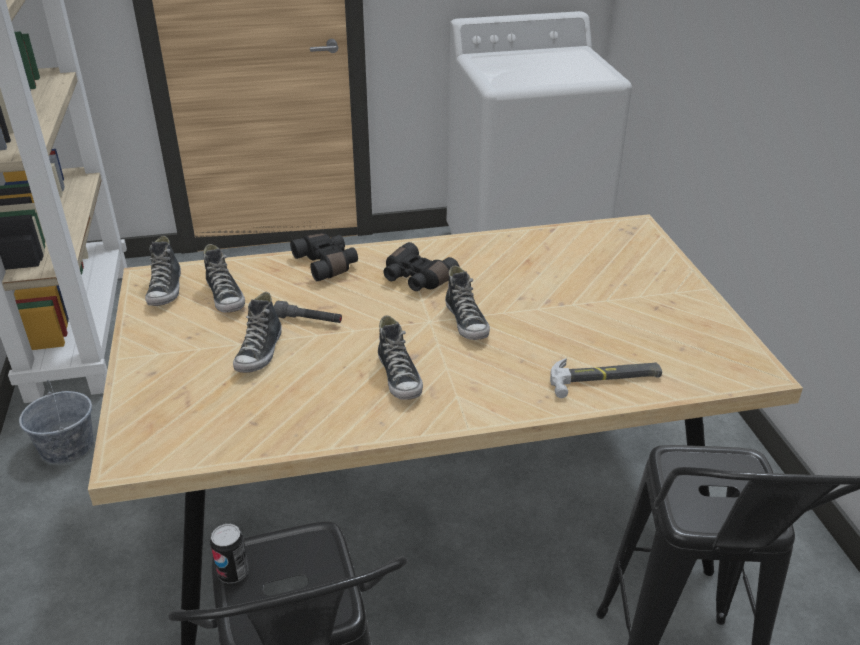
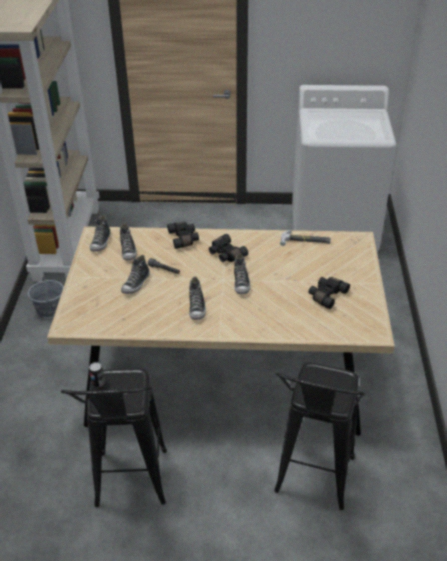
camera: 15 degrees right, 5 degrees up
(605, 379) = (296, 325): hammer -> hammer (305, 241)
(631, 320) = (326, 295): none -> black binoculars

